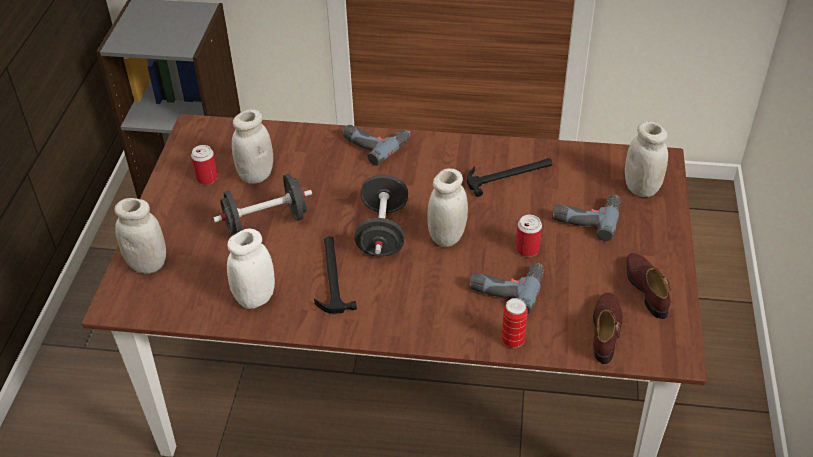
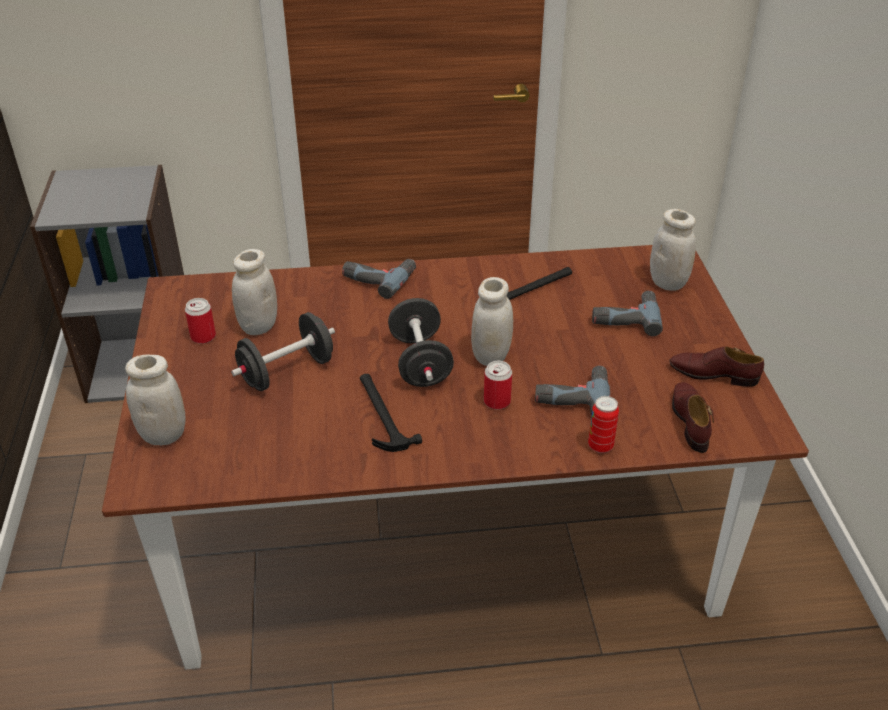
camera: 15 degrees left, 5 degrees down
(255, 298) = (302, 450): white jar -> none
(527, 249) = (578, 356): can -> can (497, 401)
(646, 288) = (713, 374): brown shoe -> brown shoe turned 45 degrees counterclockwise

